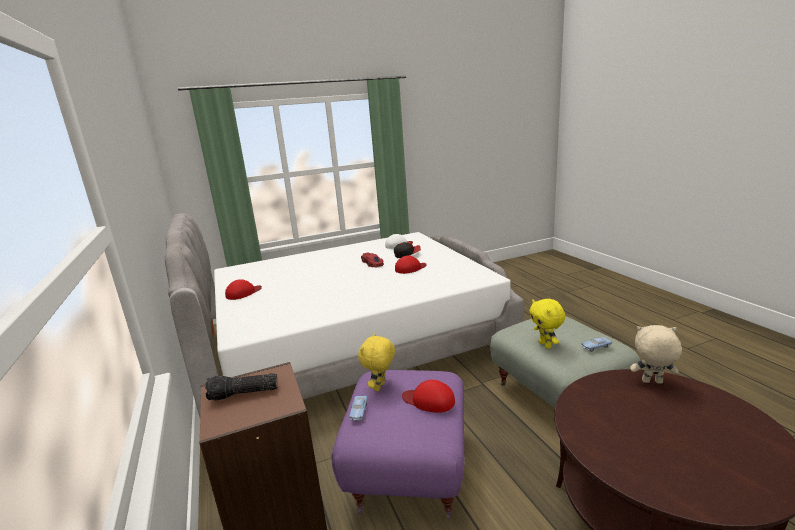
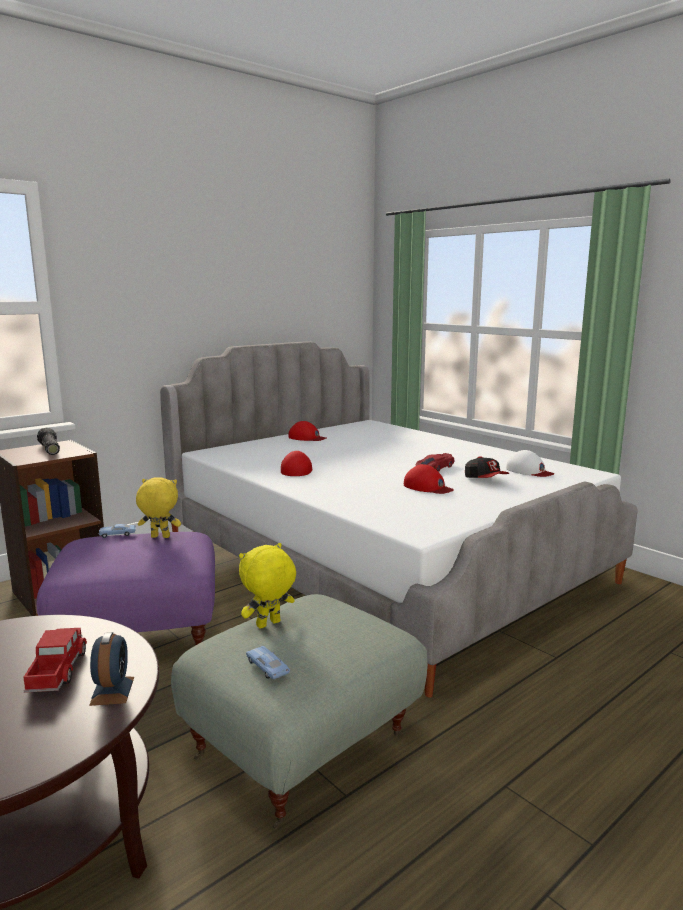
camera: 70 degrees right, 5 degrees down
(429, 400) = (127, 560): red cap -> red cap (297, 469)
(636, 405) = (57, 671): none -> toy truck
(652, 382) = (112, 691): beige plush toy -> alarm clock

